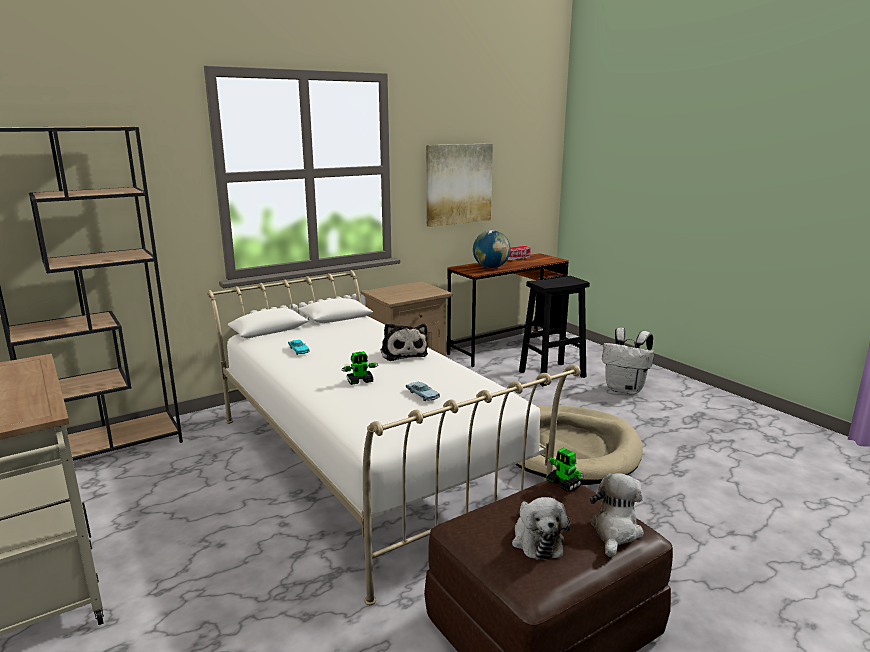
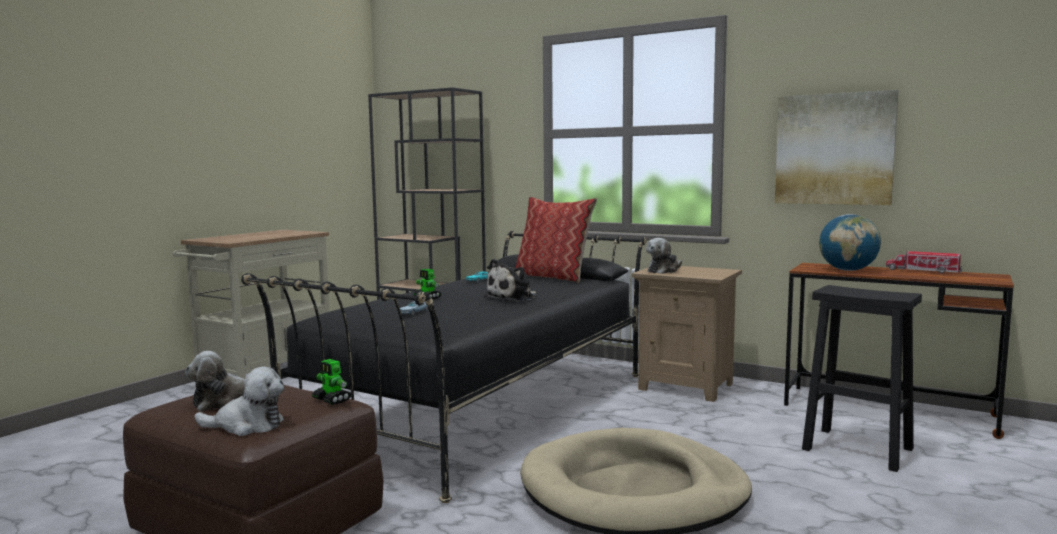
camera: 65 degrees right, 10 degrees down
(328, 326) = (553, 277): none -> pillow
(365, 465) = (482, 409): white bed -> black bed
(395, 295) = (664, 271): none -> plush toy
(564, 484) = (332, 400): toy robot -> toy robot turned 75 degrees counterclockwise
(625, 389) = (909, 507): white backpack -> none

